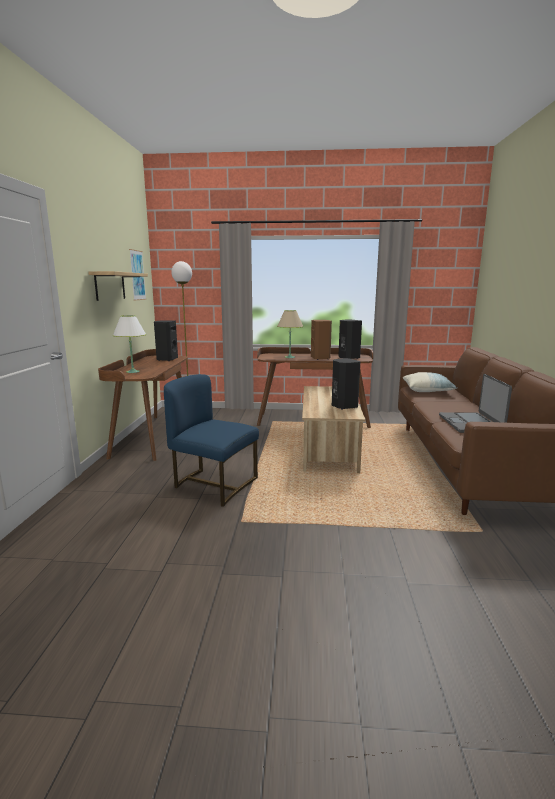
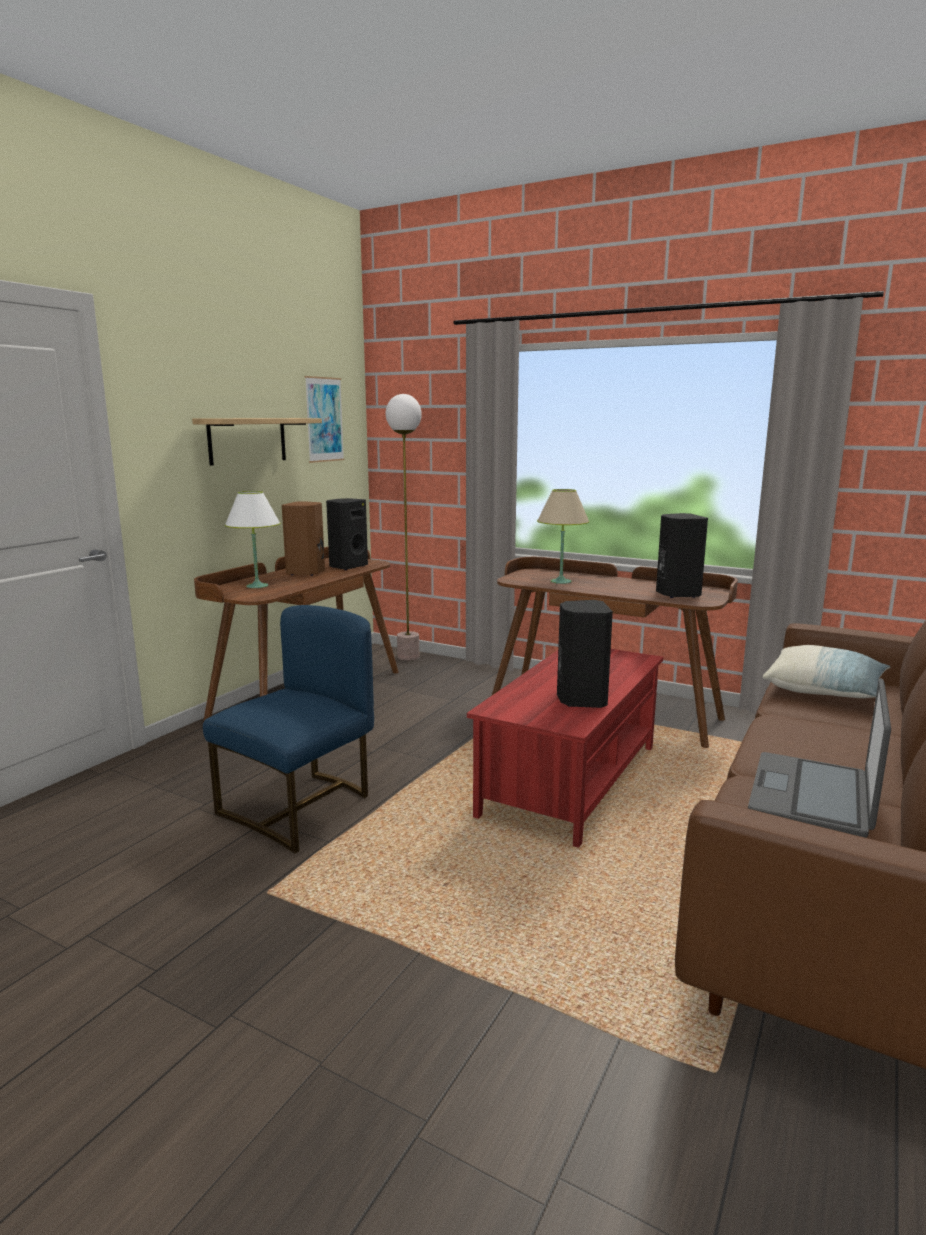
camera: 25 degrees right, 0 degrees up
(213, 485) = (300, 807): blue chair -> blue chair turned 75 degrees clockwise
(320, 358) = (617, 589): brown speaker -> brown speaker (307, 572)
(329, 449) = (571, 781): beige coffee table -> red coffee table

